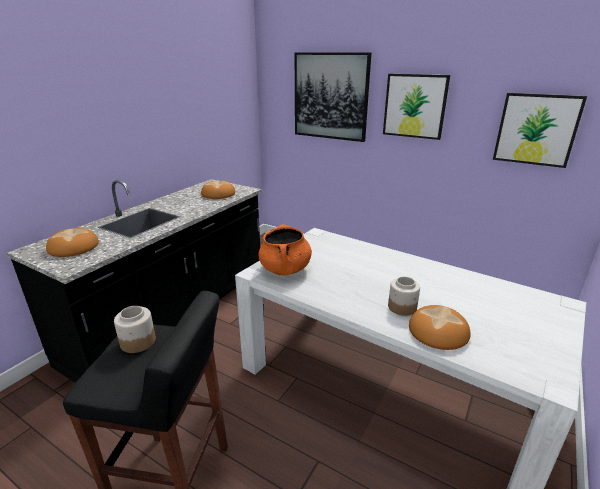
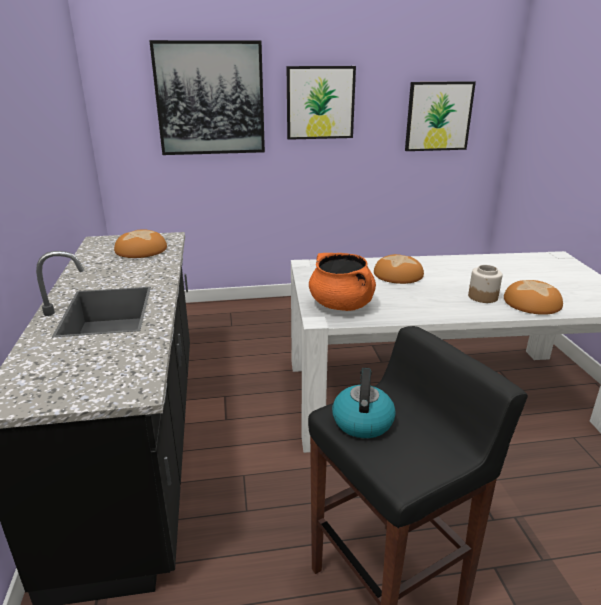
camera: 40 degrees left, 0 degrees up
(73, 247) = (77, 370): bread -> bread (398, 275)
(137, 342) = (362, 421): jar -> kettle

